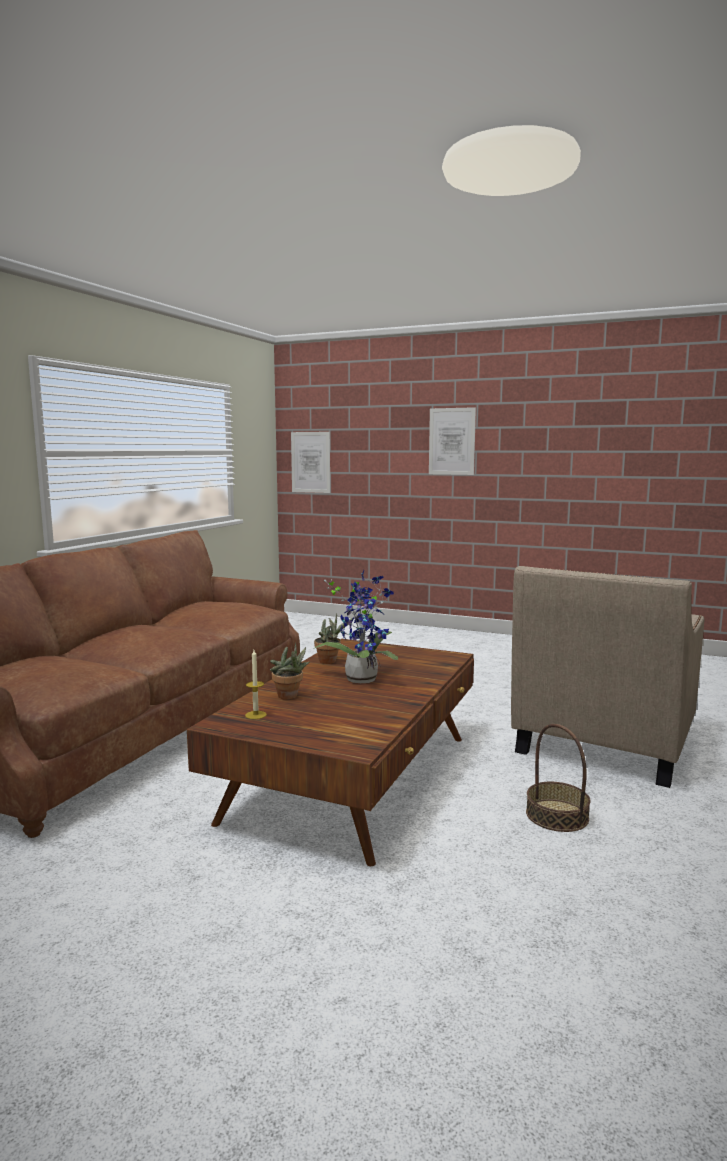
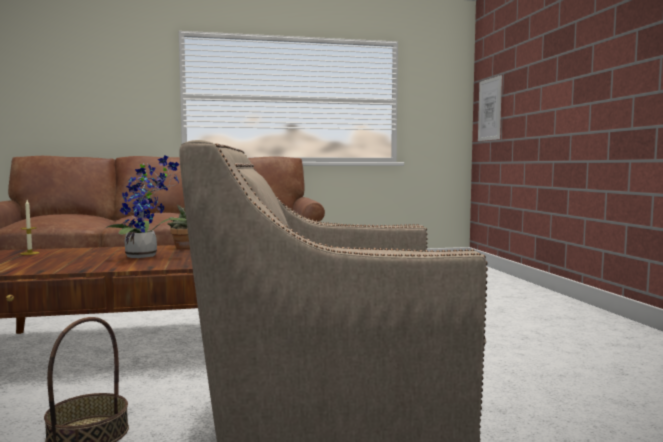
camera: 55 degrees right, 5 degrees down
(289, 697) = (78, 252): potted plant -> none
(452, 441) = (589, 61): picture -> none

